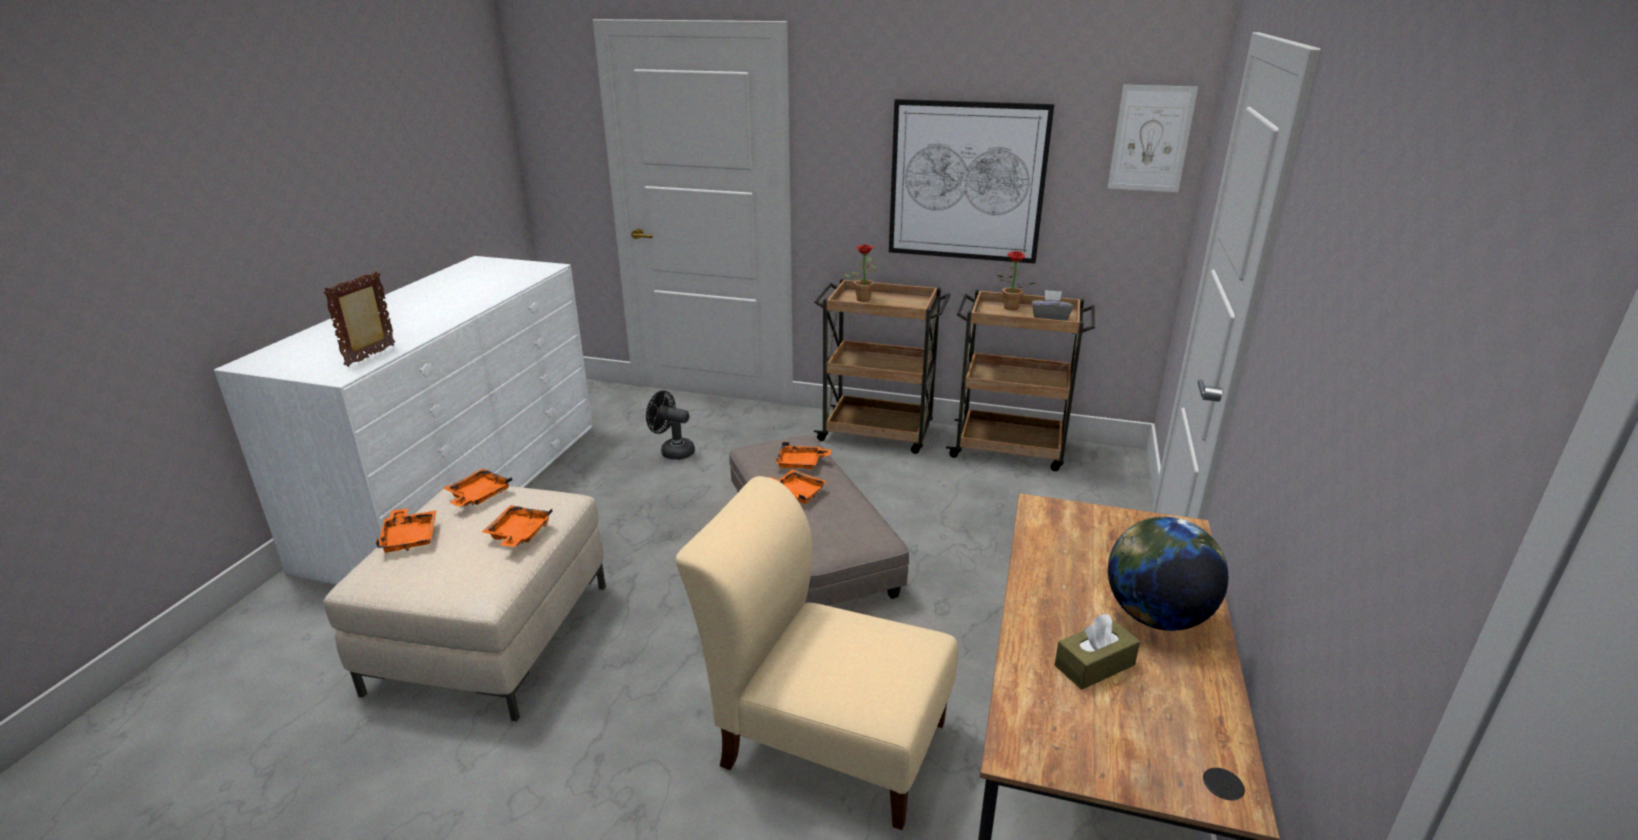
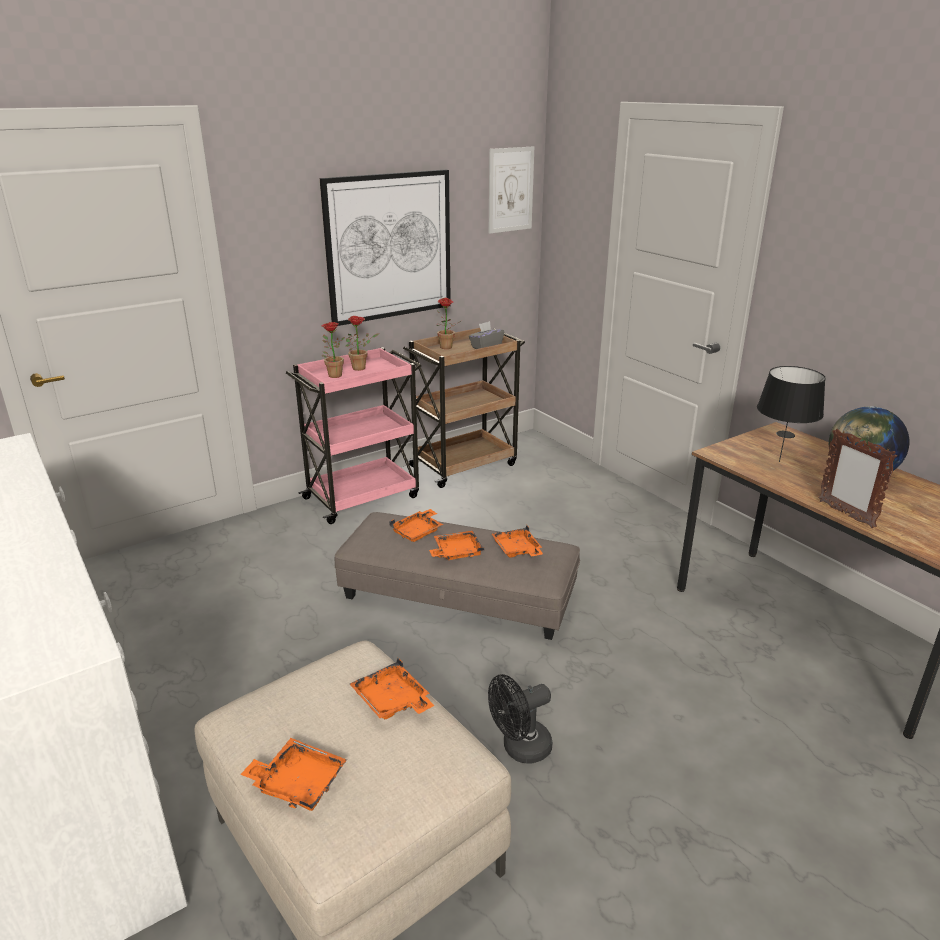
camera: 50 degrees left, 0 degrees up
(372, 356) = (59, 611): picture frame -> picture frame (845, 514)
(478, 496) = (277, 706): orange tray -> orange tray (517, 550)
(672, 451) = (219, 599): black fan -> black fan (520, 749)
(826, 739) = (683, 697): beige chair -> none
(878, 433) = (363, 496): brown cart -> pink cart
(897, 300) = (362, 368): none -> potted plant
(1089, 551) = (779, 462): none -> black table lamp
(1094, 665) = (892, 508): brown tissue box -> none

